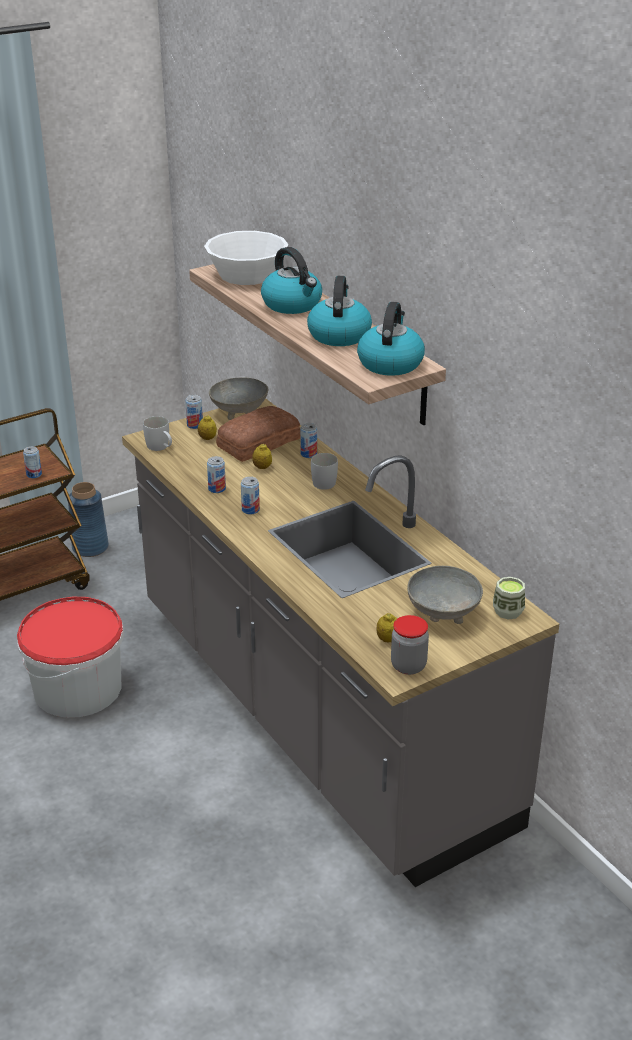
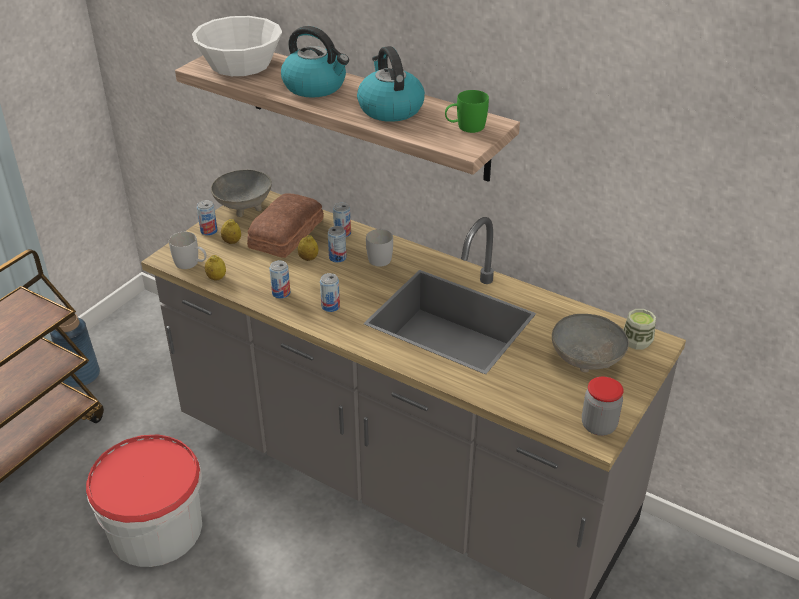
camera: 25 degrees left, 5 degrees up
(34, 474) = (31, 323): can -> can (337, 258)
(387, 639) = (559, 404): lemon -> lemon (216, 278)
(390, 363) = (465, 127): kettle -> green mug

